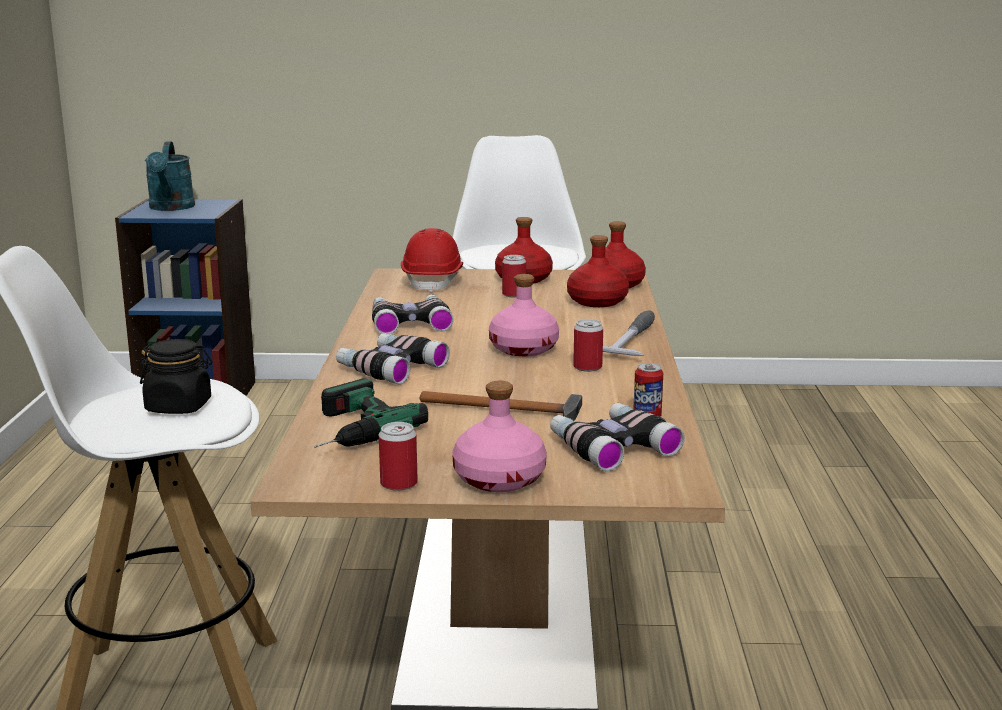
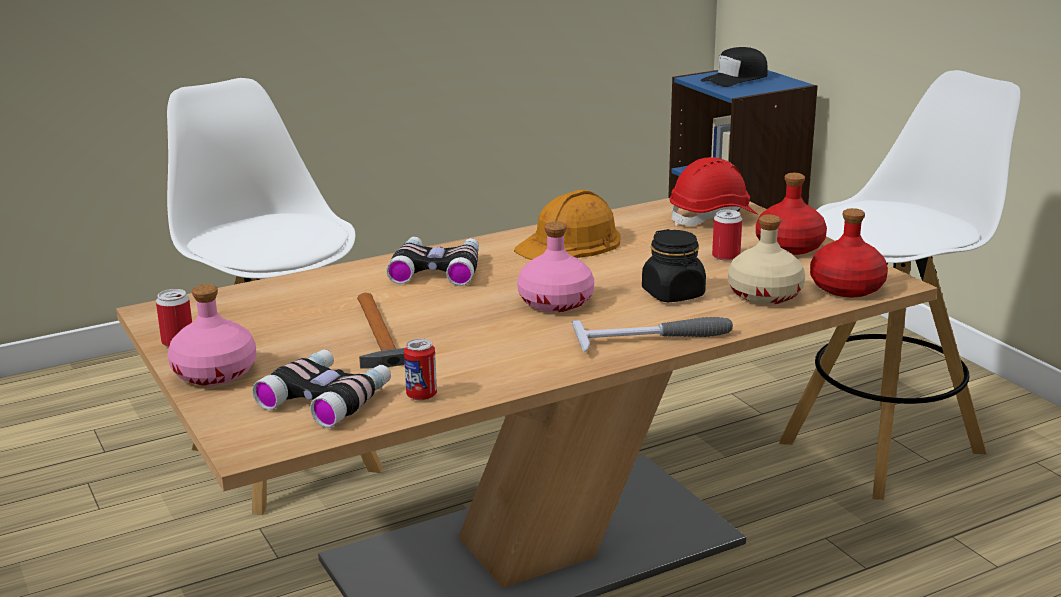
camera: 60 degrees right, 5 degrees up
(171, 208) = (735, 79): turquoise watering can -> black cap
(179, 407) = (276, 236): black jar -> black jar (673, 294)
(347, 429) = (275, 296): power drill -> none
(410, 322) = (570, 243): binoculars -> orange hard hat
(587, 367) = (535, 340): can -> none
(598, 301) = (765, 294): red bottle -> beige bottle

